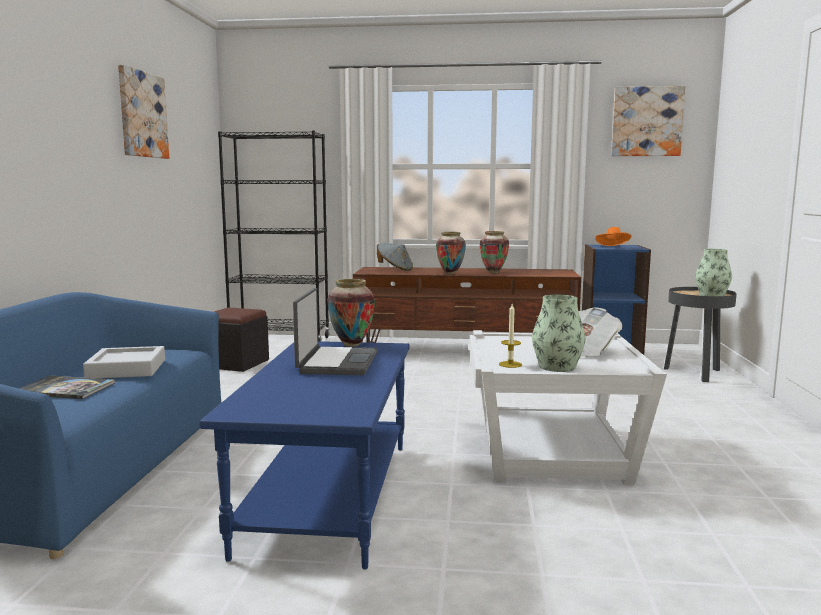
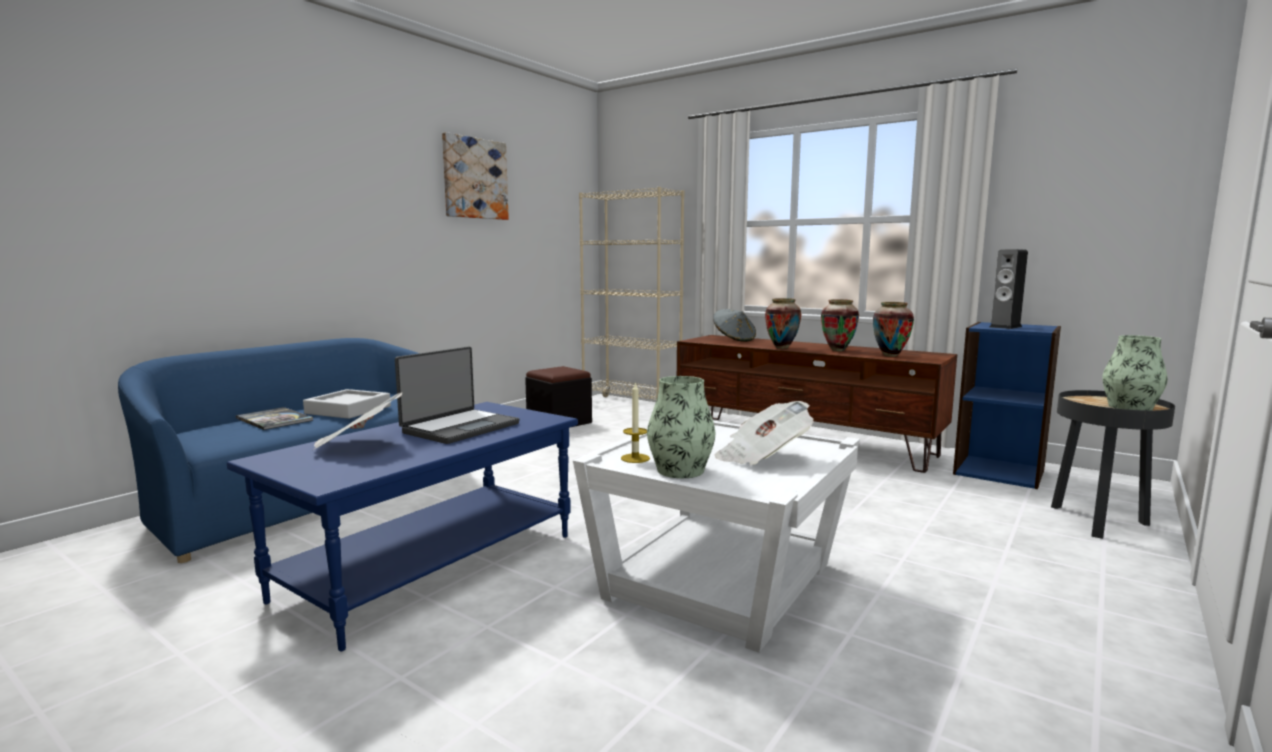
camera: 30 degrees right, 0 degrees up
(280, 340) = (631, 405): black bookcase -> beige bookcase
(288, 388) = (356, 445): none -> newspaper
(351, 345) = (519, 412): vase -> vase (890, 355)
(613, 247) = (1005, 327): orange hat -> speaker
(646, 121) = (1094, 149): picture -> none

